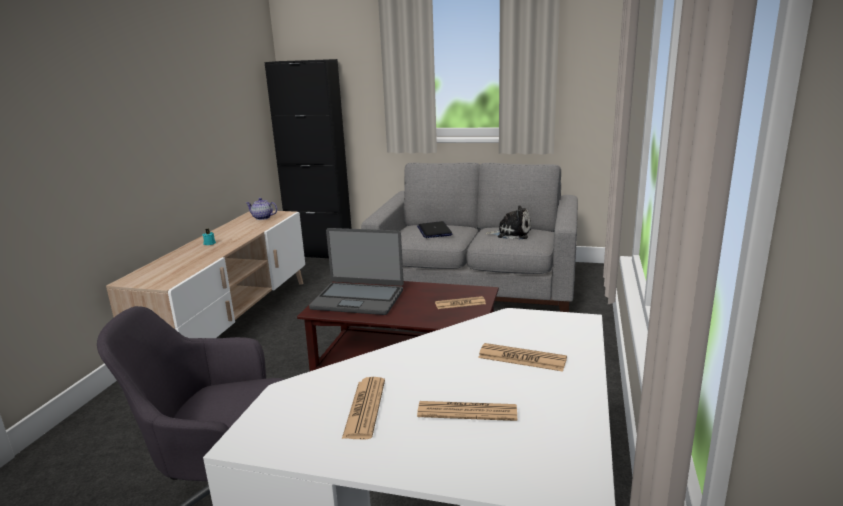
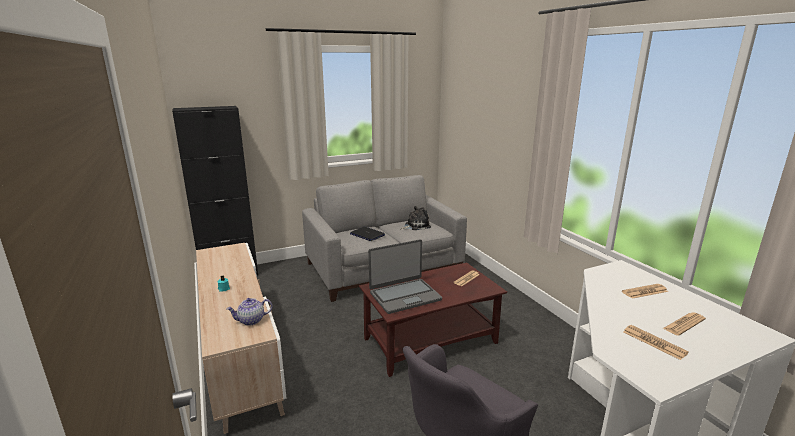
camera: 40 degrees left, 0 degrees up
(262, 218) = (224, 254): teapot -> teapot (251, 320)

